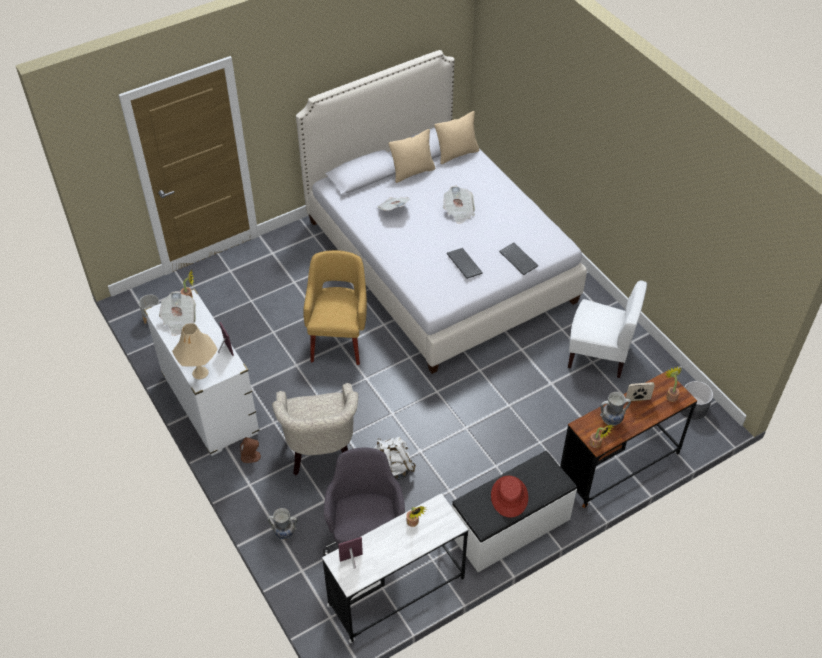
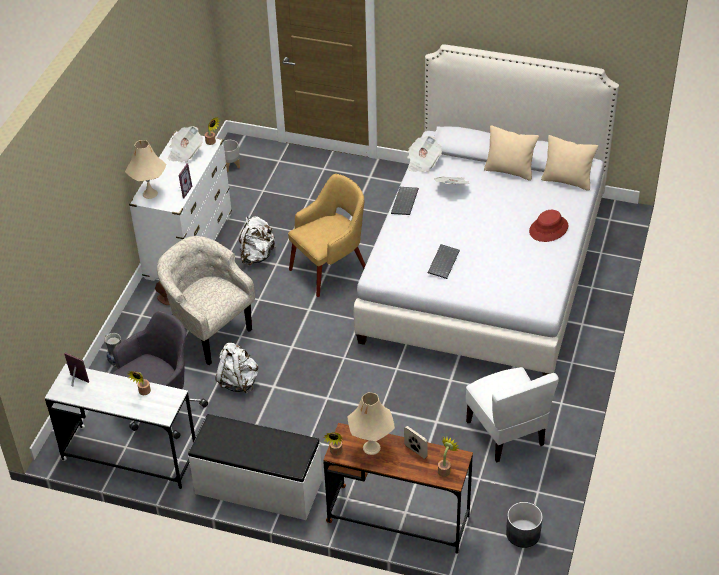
camera: 50 degrees right, 5 degrees down
(272, 370) = (257, 255): none -> white backpack
(321, 454) = (209, 333): beige armchair -> beige armchair turned 90 degrees clockwise
(459, 211) = (500, 223): newspaper -> newspaper (422, 162)
(509, 497) = (246, 444): red hat -> red hat (548, 229)
(519, 259) = (492, 290): keyboard -> keyboard (405, 202)
(611, 421) = (371, 447): vase -> beige table lamp

